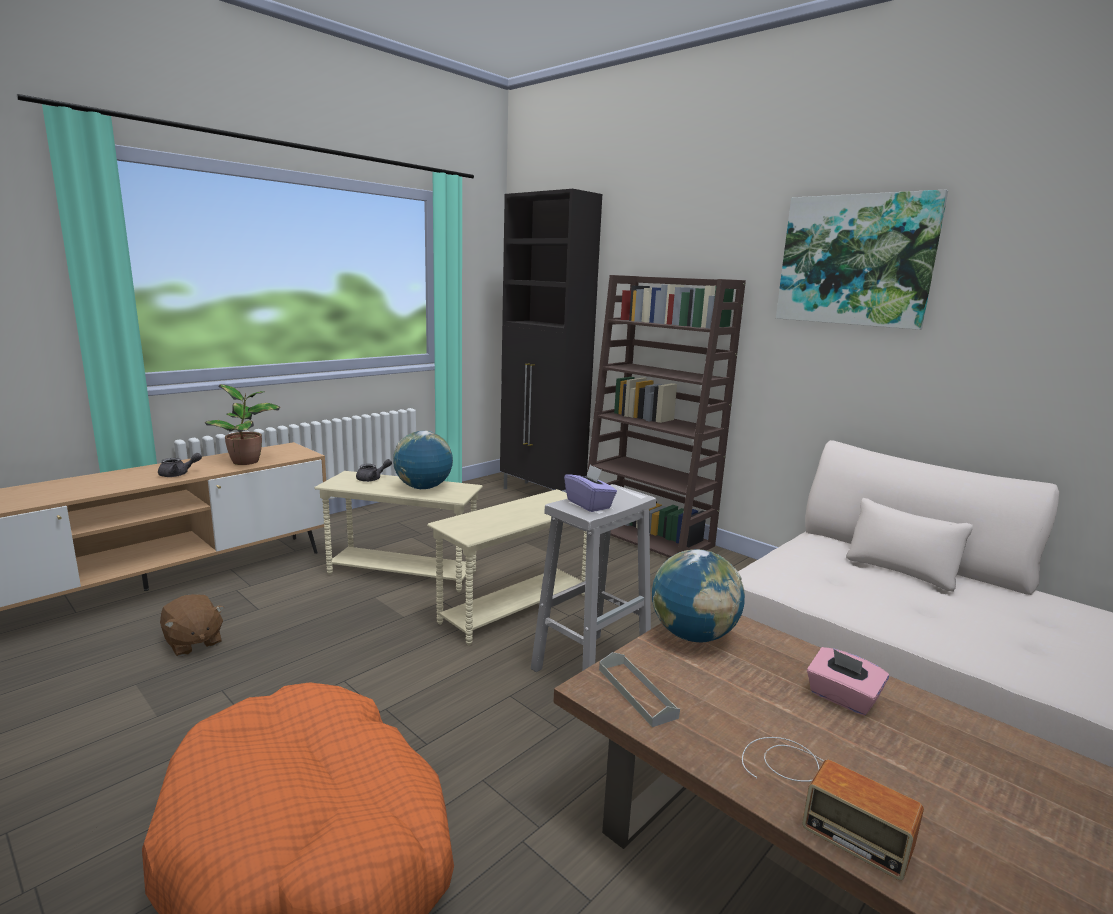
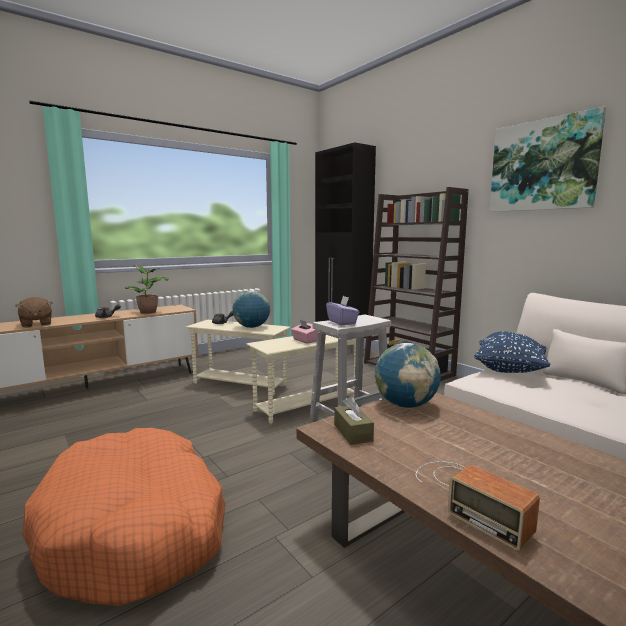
camera: 10 degrees right, 5 degrees down
(193, 642) = (103, 415): brown plush toy -> brown plush toy (36, 324)
(636, 692) = (353, 433): grey tray -> brown tissue box
(804, 556) = (509, 370): none -> blue pillow
(842, 698) = (507, 443): pink tissue box -> pink tissue box (305, 340)

